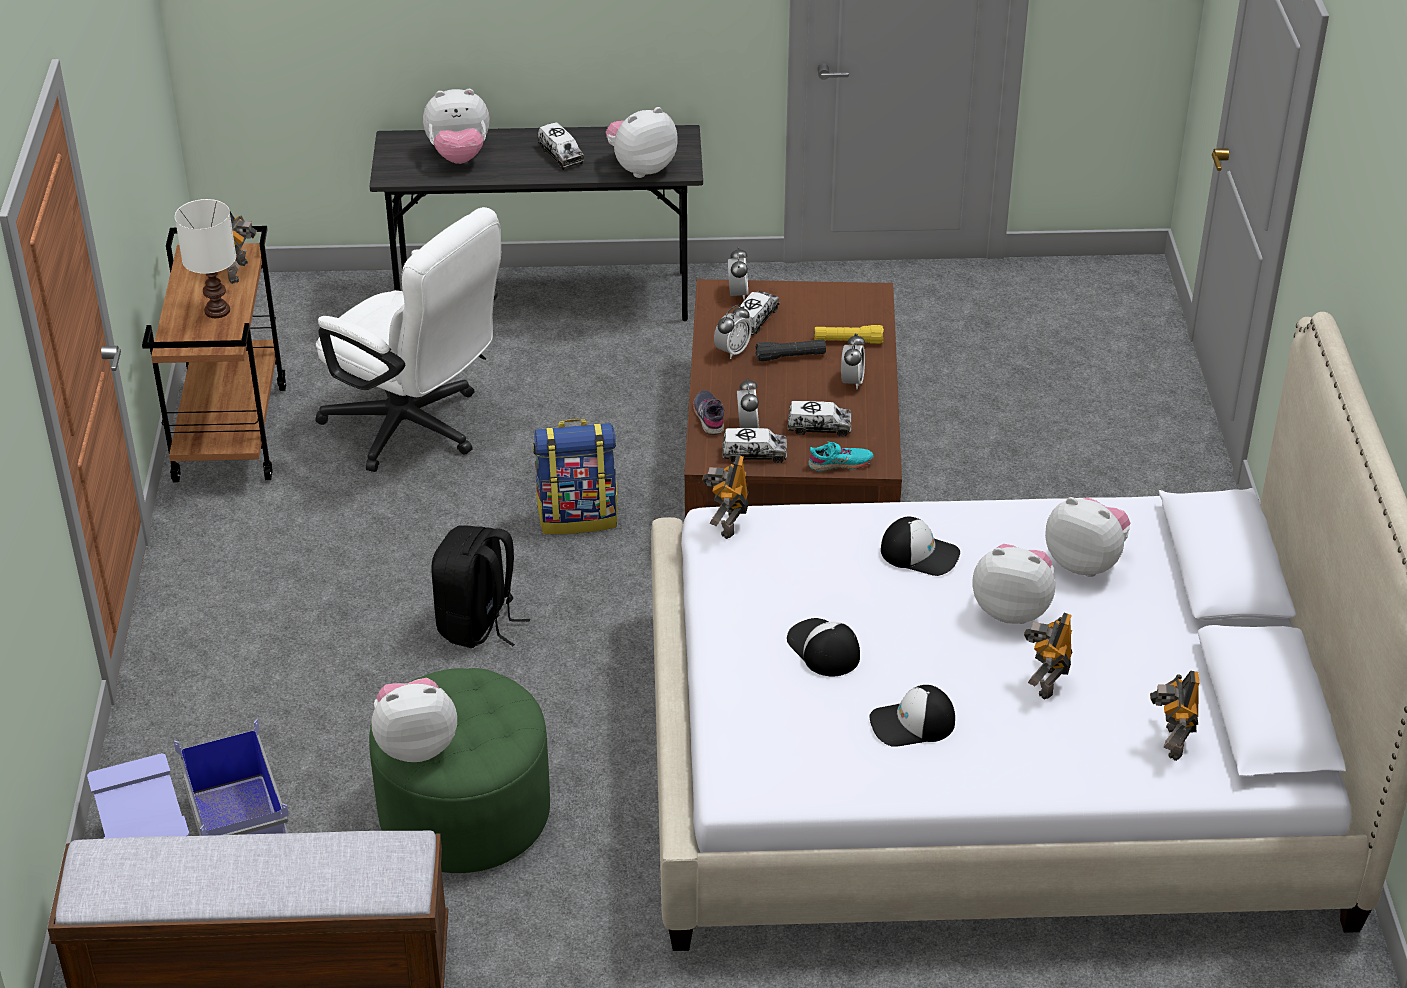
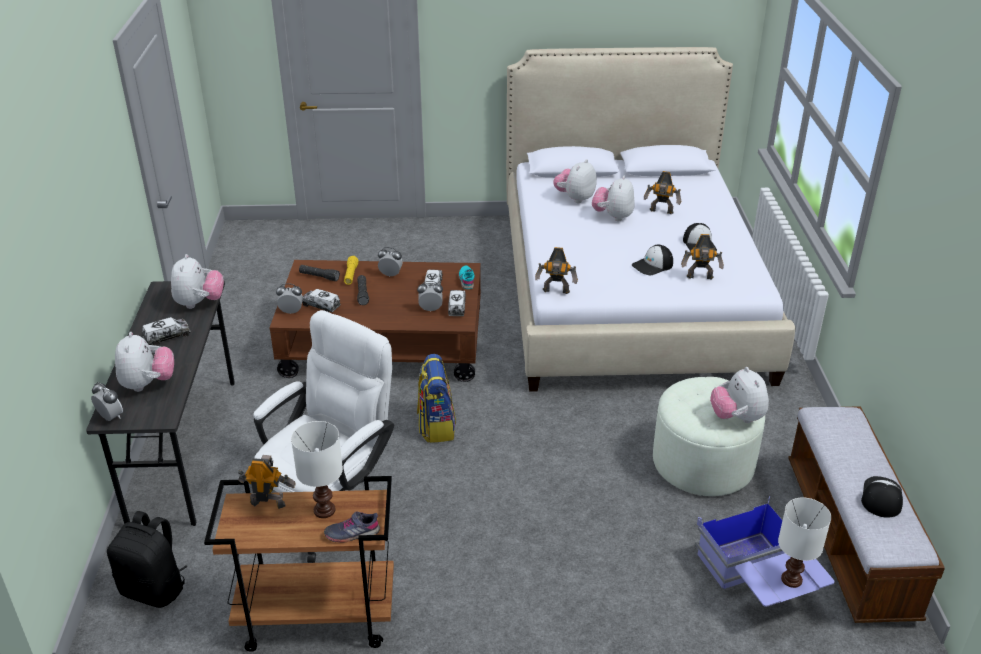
camera: 90 degrees left, 5 degrees down
(130, 813) = (790, 580): none -> white table lamp
(464, 812) = (703, 463): green ottoman -> white ottoman
(478, 624) = (541, 465): black backpack -> black backpack (155, 589)
(641, 168) = (199, 303): plush toy -> plush toy turned 150 degrees counterclockwise
(709, 417) = (419, 322): grey shoe -> grey shoe (352, 533)
(732, 351) = (353, 314): alarm clock -> alarm clock (110, 417)
(840, 311) = (319, 277): none -> black flashlight
(920, 553) = (575, 237): cap -> cap (881, 497)
(1171, 742) = (692, 187): toy robot -> toy robot (700, 278)

